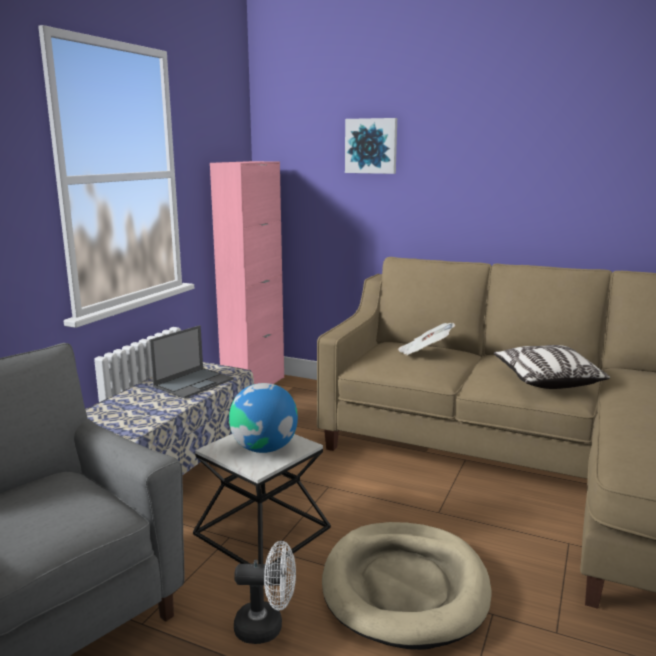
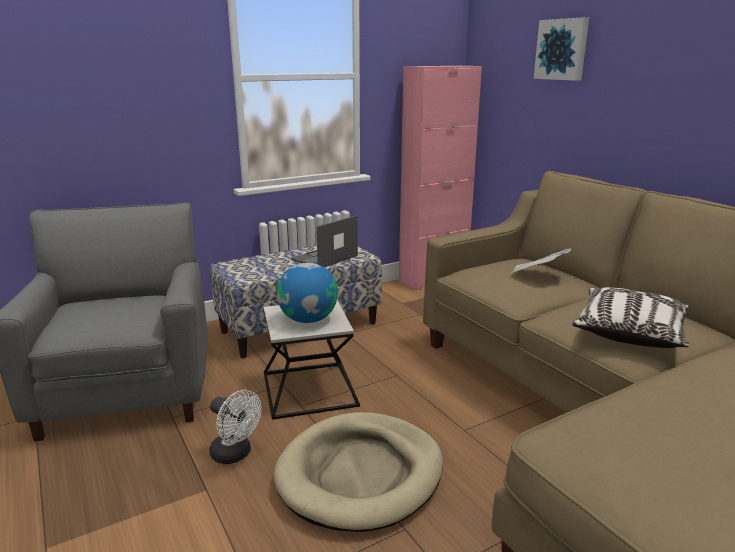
camera: 35 degrees right, 5 degrees up
(194, 383) = (324, 258): laptop -> laptop turned 150 degrees clockwise

